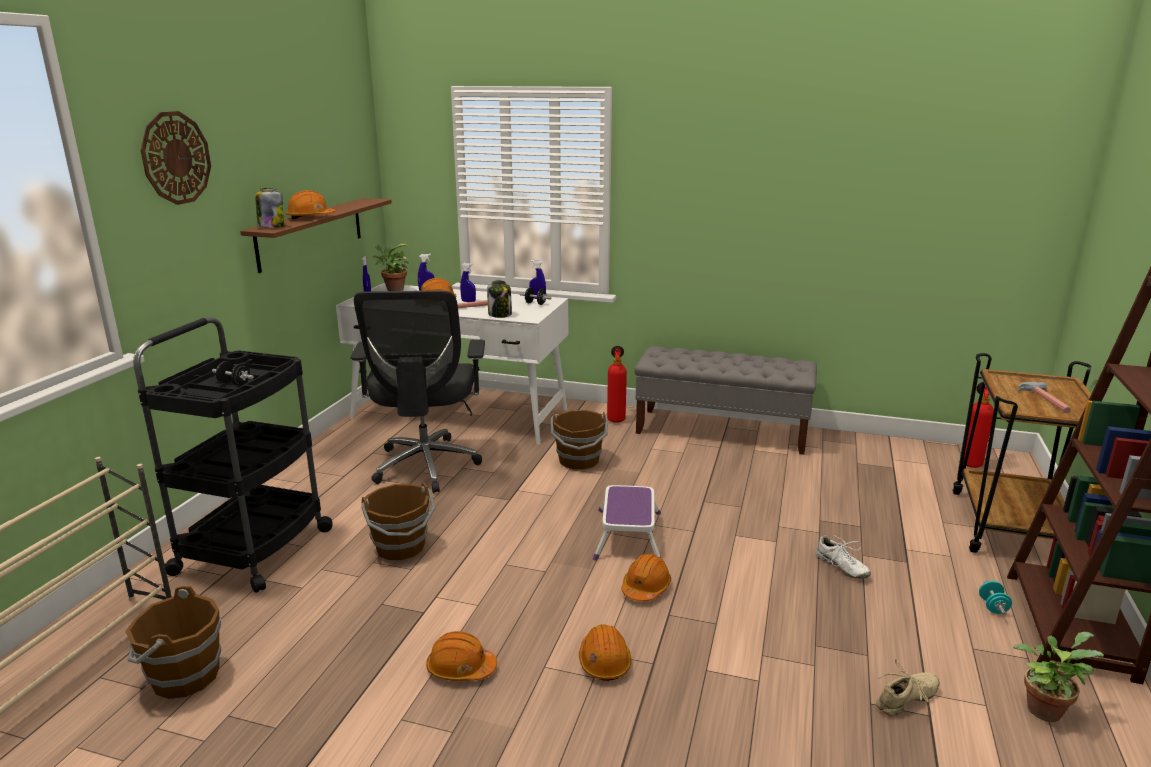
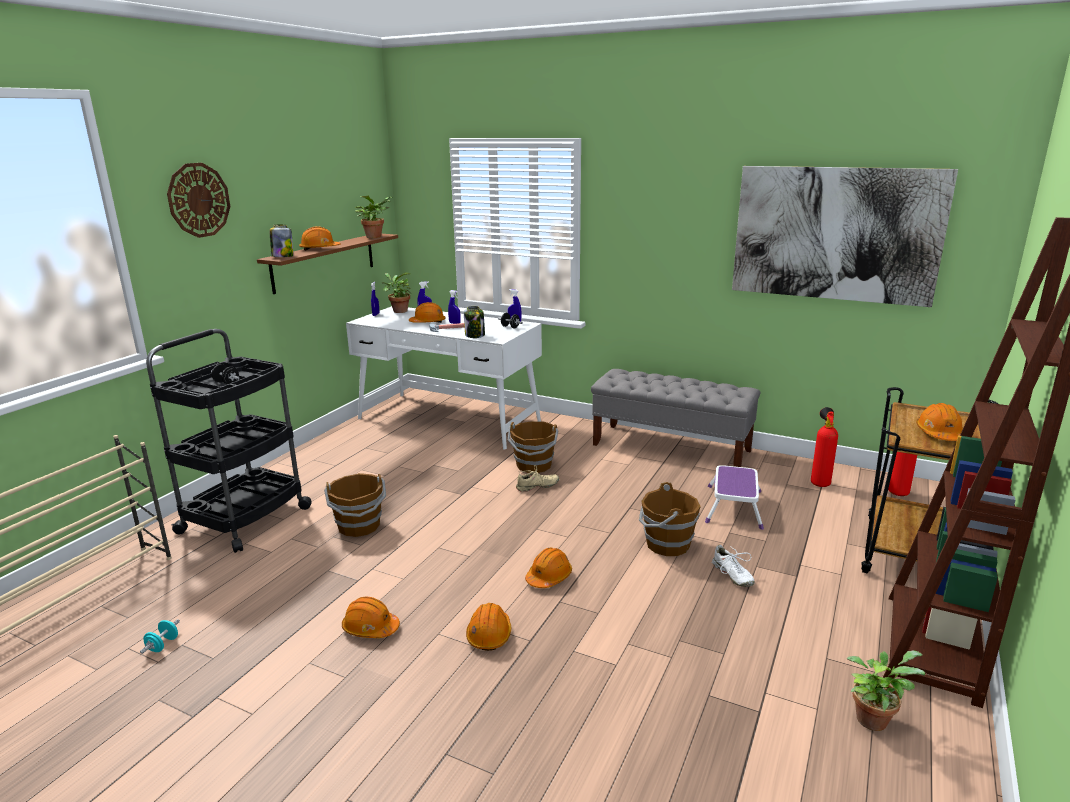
camera: 10 degrees right, 0 degrees up
(183, 677) = (159, 612): brown bucket -> brown bucket (666, 544)
(366, 202) = (375, 236): none -> potted plant
(425, 464) = (404, 460): office chair -> none
(616, 419) = (580, 431): fire extinguisher -> fire extinguisher (819, 482)
(627, 535) = (551, 532): purple step ladder -> purple step ladder (733, 506)
(898, 192) = (835, 234): none -> picture
(907, 699) = (744, 695): beige shoe -> beige shoe (537, 487)
(992, 607) = (862, 623): turquoise dumbbell -> turquoise dumbbell (163, 645)
(1044, 400) = (939, 434): hammer -> orange hard hat

